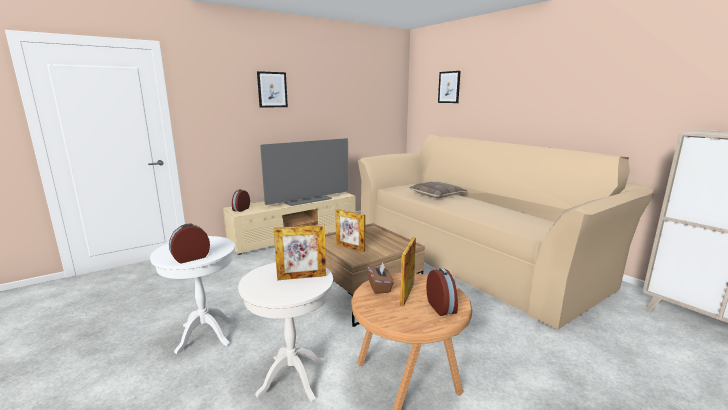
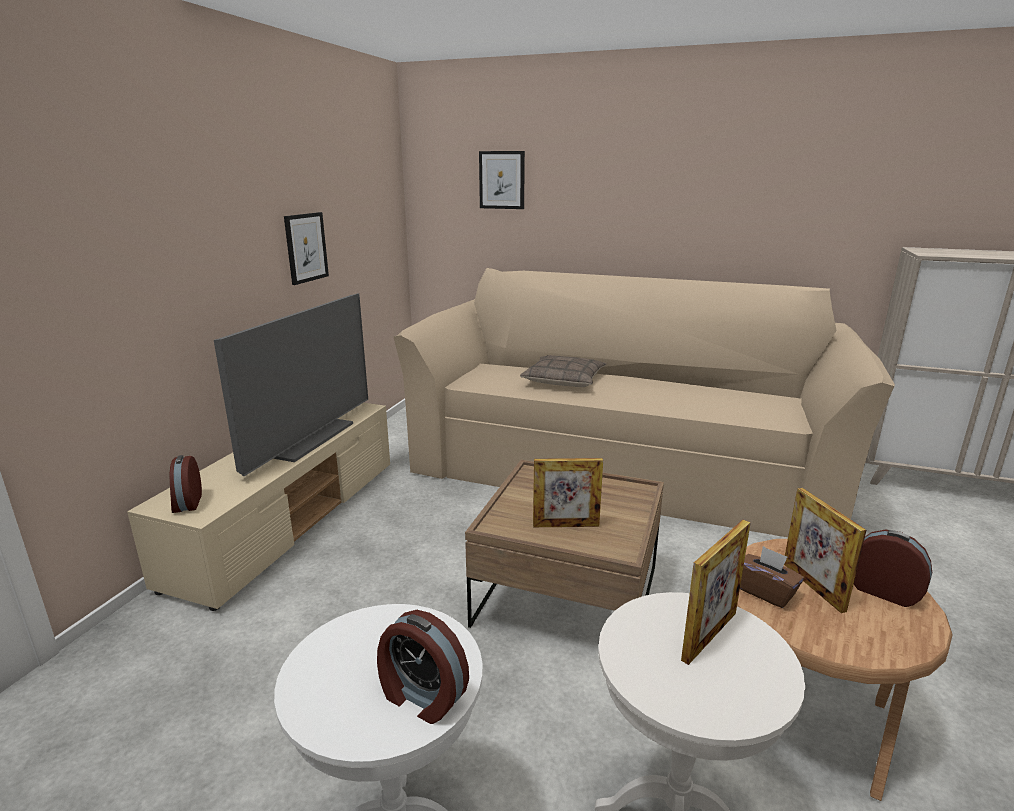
camera: 35 degrees left, 5 degrees up
(191, 258) = (421, 697): alarm clock -> alarm clock turned 75 degrees counterclockwise
(272, 89) = (190, 198): picture -> picture (306, 247)

